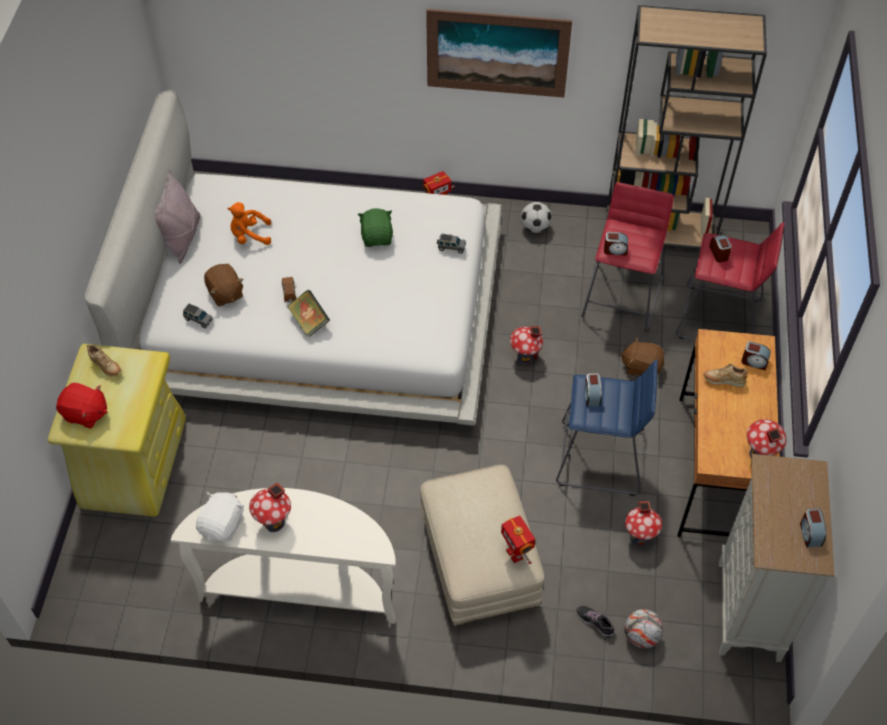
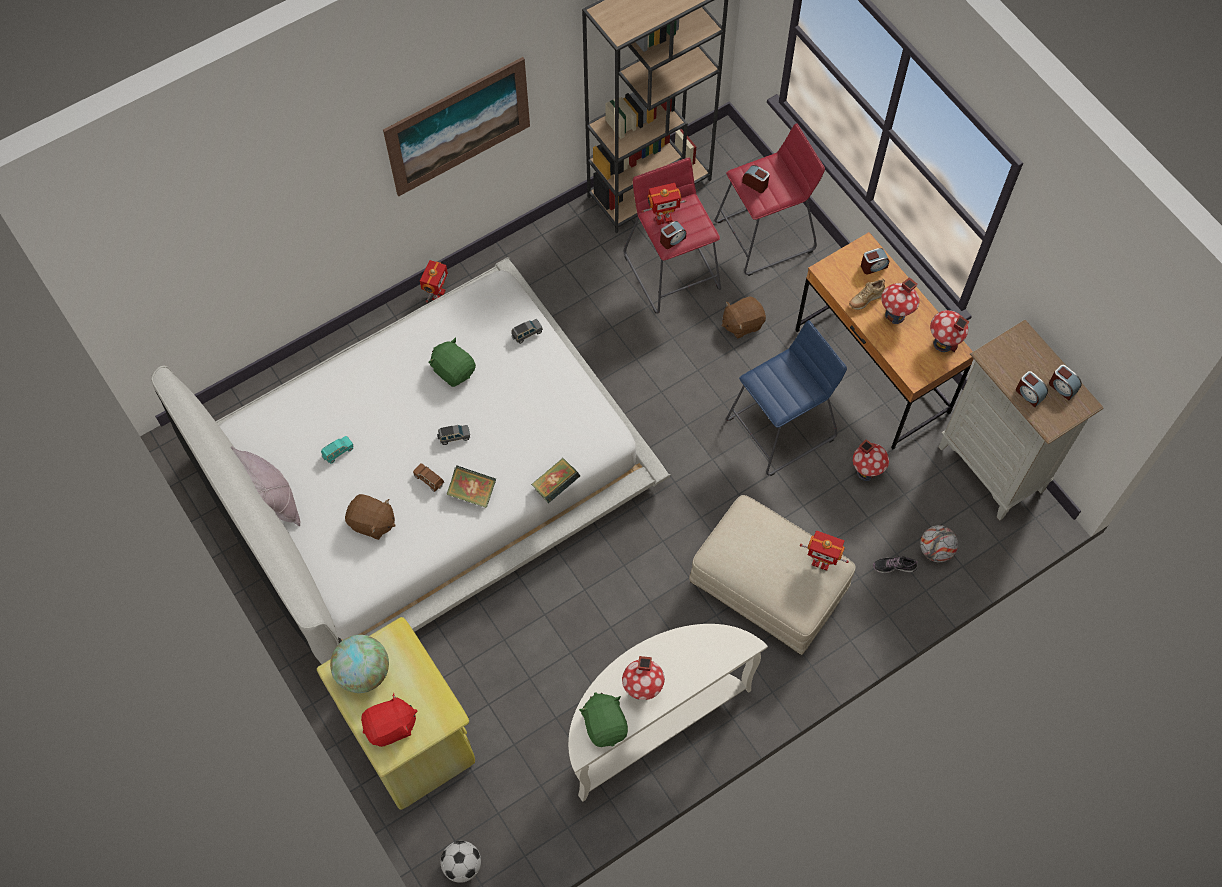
camera: 40 degrees left, 10 degrees up
(106, 367) = (363, 672): beige shoe -> globe
(198, 320) = (373, 565): grey toy car -> grey toy car (454, 437)
(223, 525) = (605, 725): white plush toy -> green plush toy
(249, 236) = (338, 452): orange plush toy -> turquoise toy car
(370, 358) = (556, 486): none -> book
(525, 357) = (643, 384): toy house -> toy house (895, 315)
(535, 227) = (542, 256): football -> football (462, 865)
(592, 395) = (771, 386): alarm clock -> alarm clock (1029, 394)
(623, 232) = (663, 218): none -> toy robot

